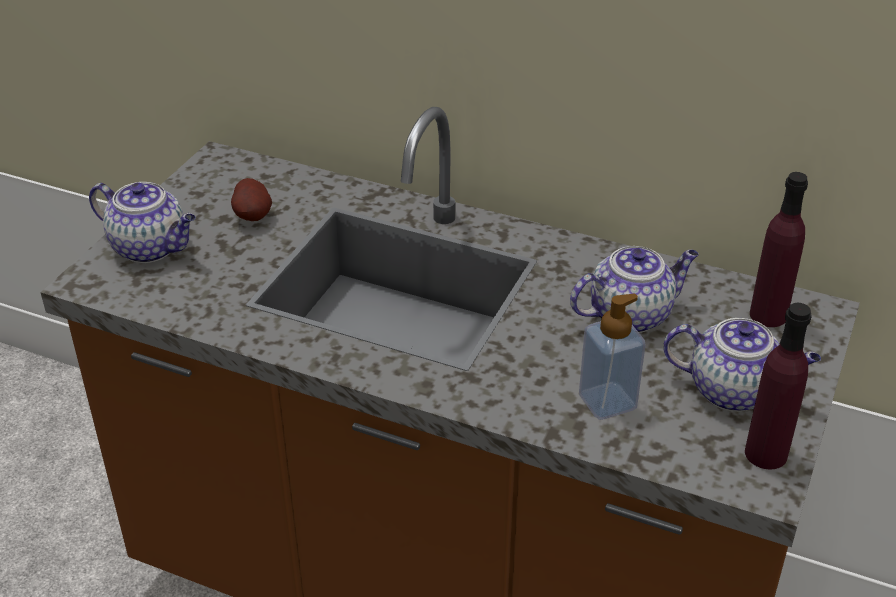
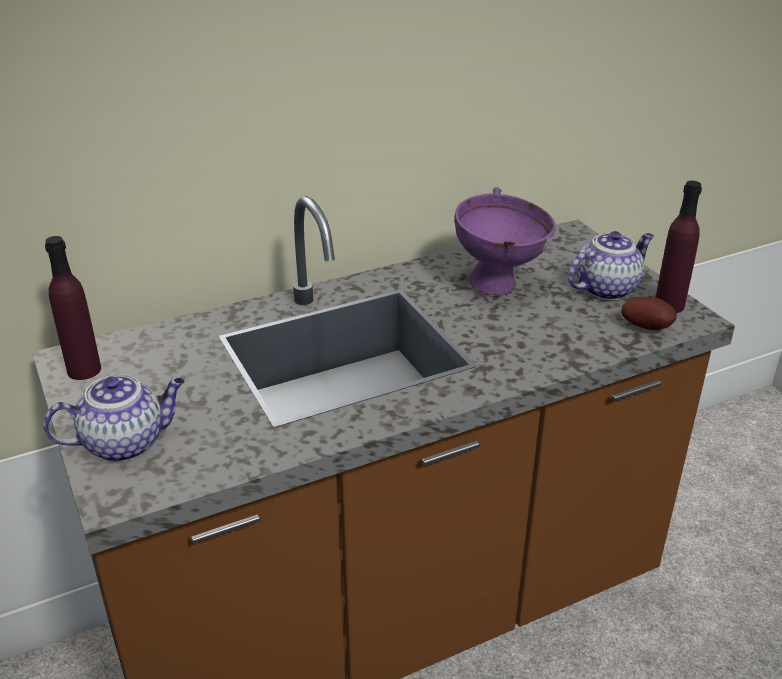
camera: 50 degrees left, 5 degrees down
(254, 216) = (170, 374): potato -> potato (647, 327)
(607, 401) = (568, 331): soap dispenser -> none
(631, 314) = (498, 285): teapot -> purple bowl
(768, 315) = (555, 247): purple bottle -> purple bottle (84, 370)

